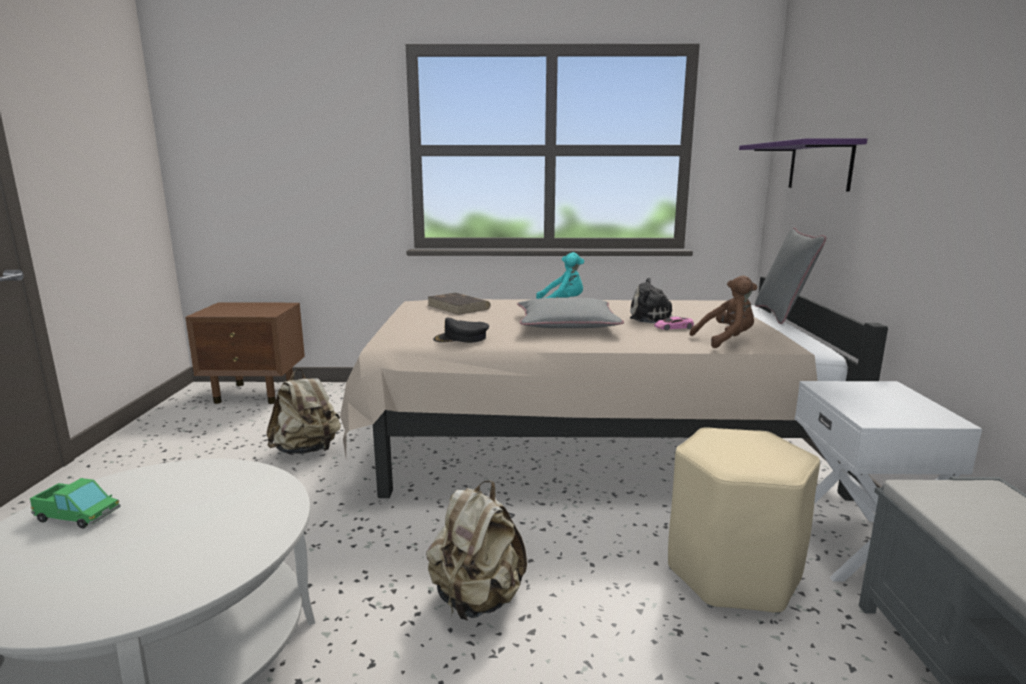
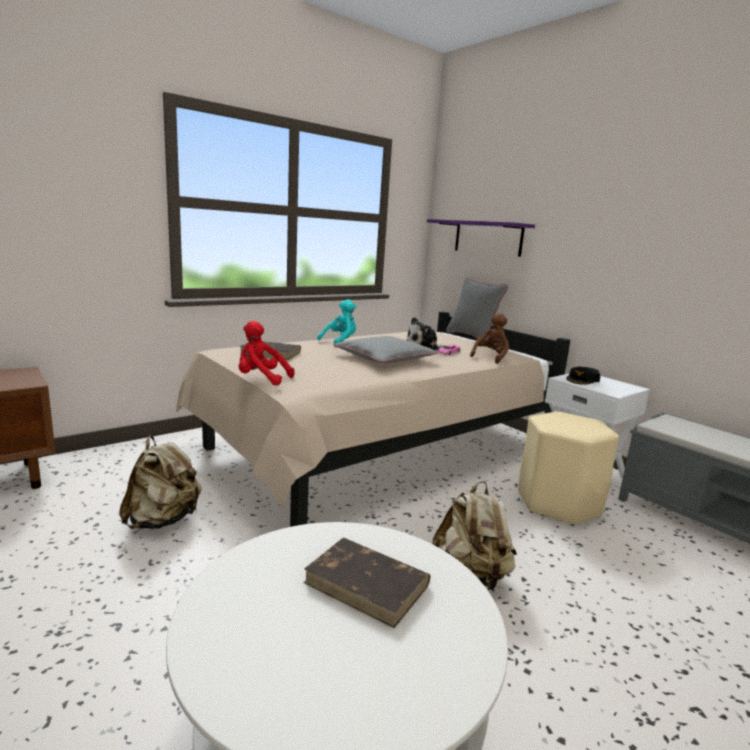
camera: 40 degrees left, 0 degrees up
(78, 515) = (250, 632): toy truck -> none
(196, 520) = (368, 584): none -> brown book
(389, 328) = (261, 379): none -> red plush toy
(461, 338) = (342, 379): black cap -> black cap (583, 380)

